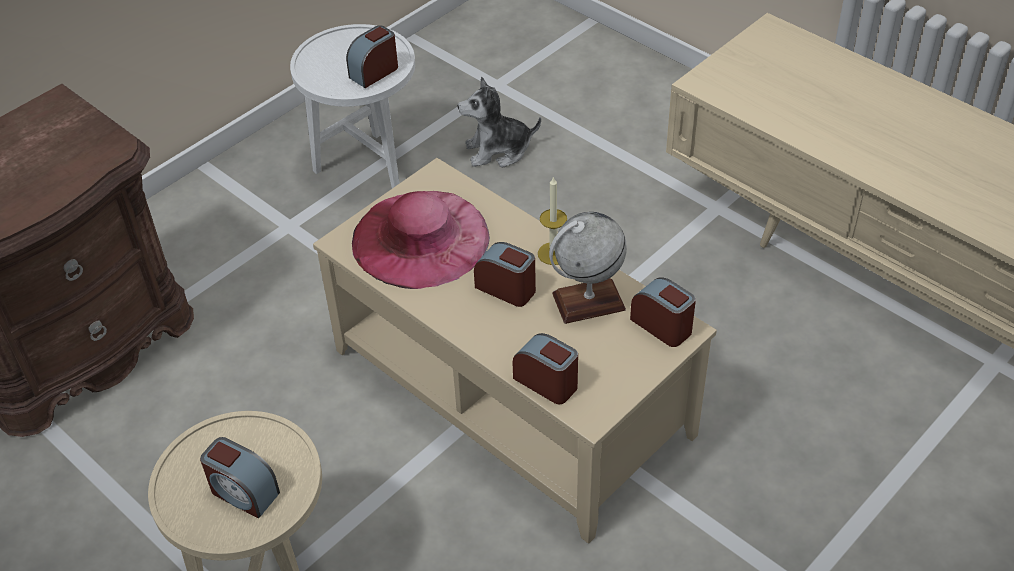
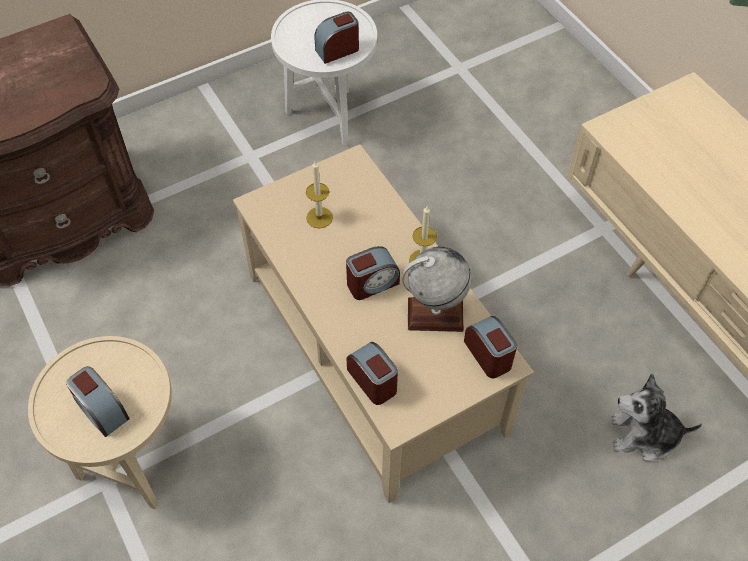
camera: 15 degrees right, 10 degrees up
(420, 238) = (319, 217): pink hat -> candle
(498, 151) = (439, 129): plush toy -> plush toy (644, 436)
(506, 288) = (372, 283): alarm clock -> alarm clock turned 105 degrees clockwise

